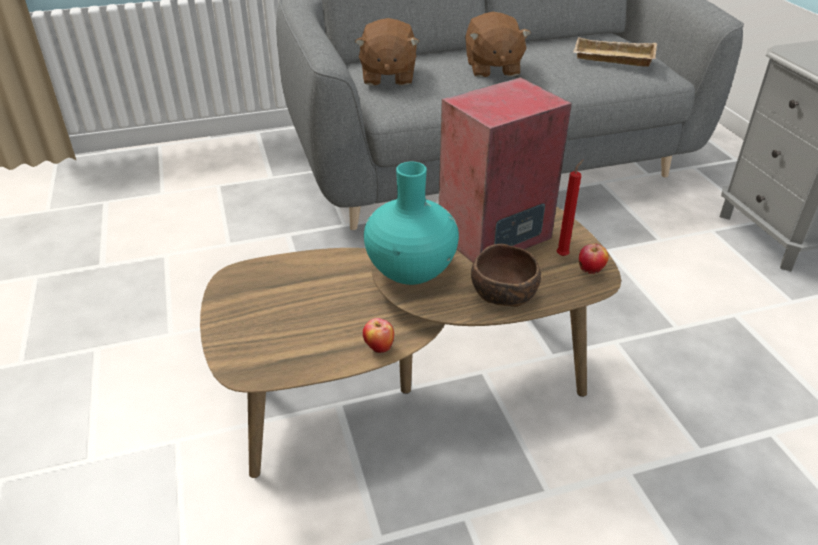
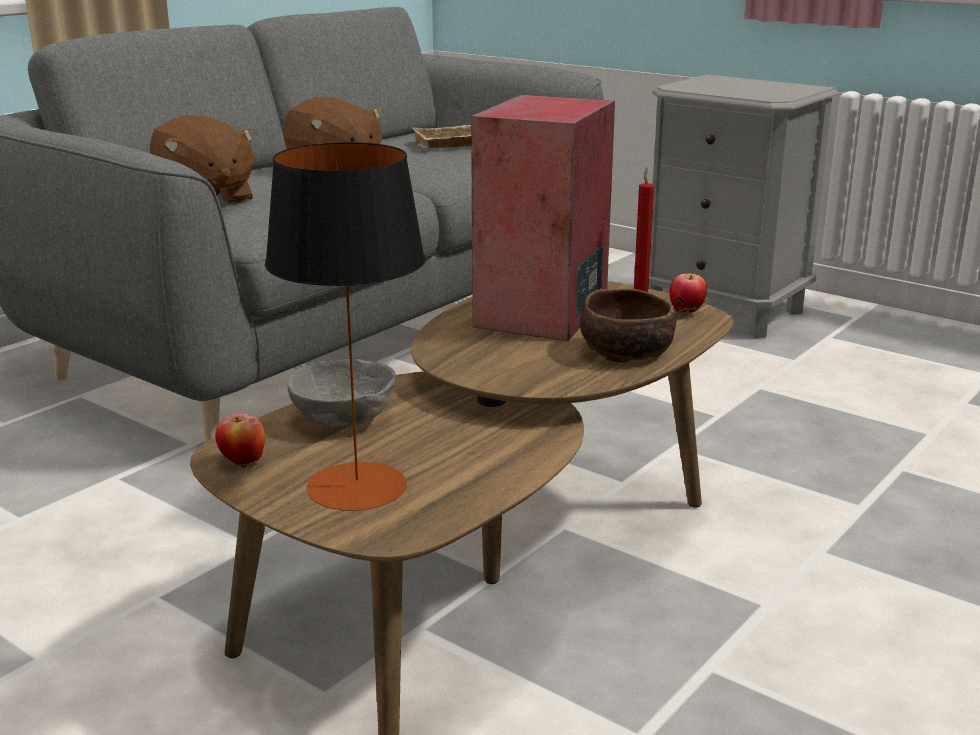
camera: 35 degrees left, 15 degrees down
(265, 329) = (357, 487): none -> table lamp
(314, 273) = (344, 418): none -> grey bowl
(378, 348) = (534, 454): apple -> apple (242, 462)
(410, 269) = (490, 363): turquoise vase -> none

